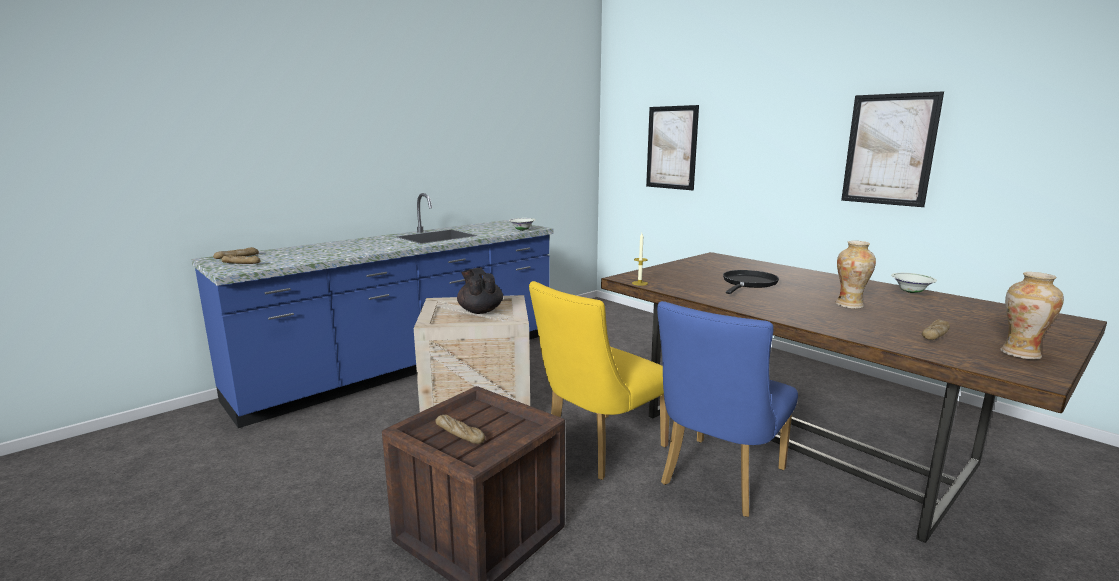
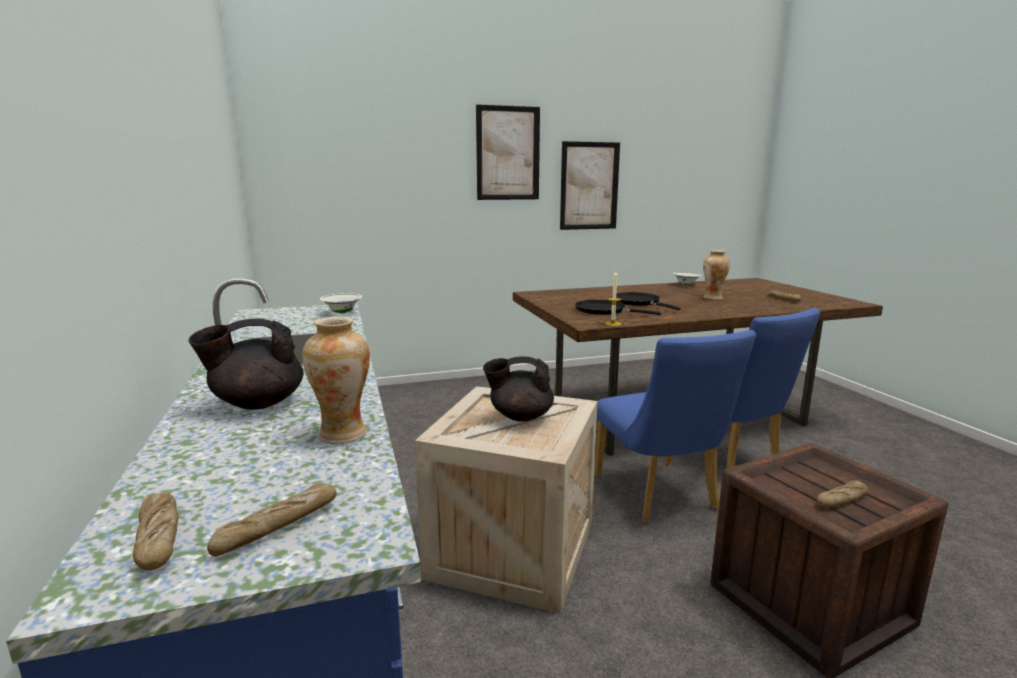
camera: 65 degrees left, 0 degrees up
(353, 245) = (257, 403): none -> black teapot
(598, 449) = (660, 496): yellow chair -> blue chair
(671, 147) = (374, 189): picture -> picture (508, 153)
(686, 277) = (604, 311): none -> black frying pan
(1020, 354) = (818, 297): vase -> vase (342, 434)

